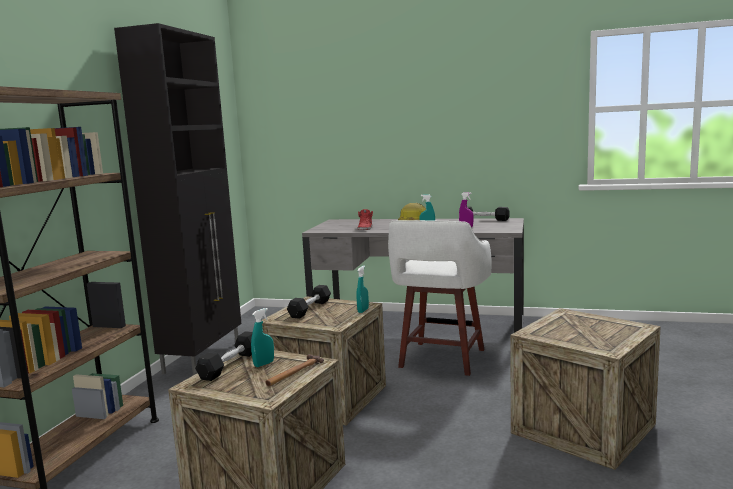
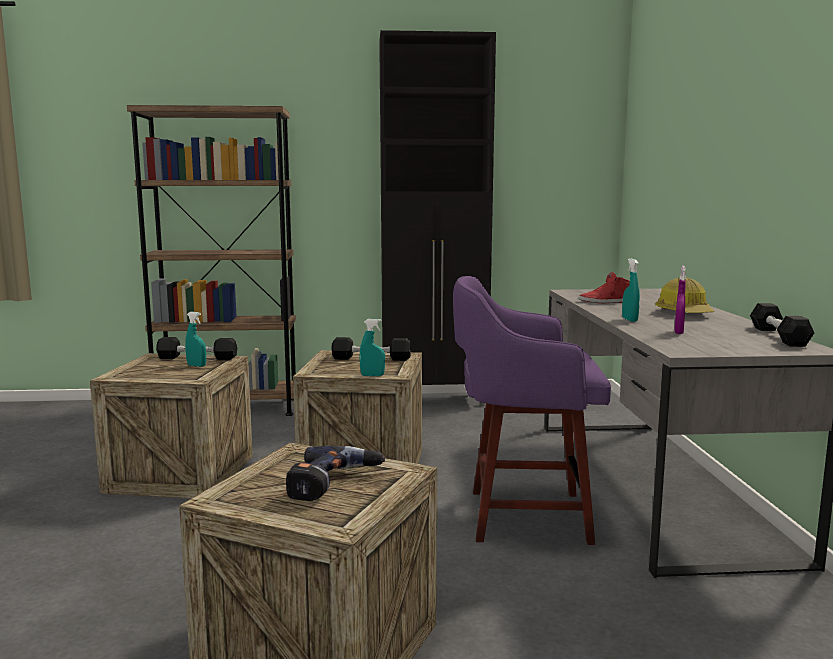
camera: 70 degrees right, 0 degrees up
(294, 372) = (172, 375): hammer -> none
(441, 359) = (523, 516): white stool -> purple stool
(586, 326) = (334, 485): none -> power drill

